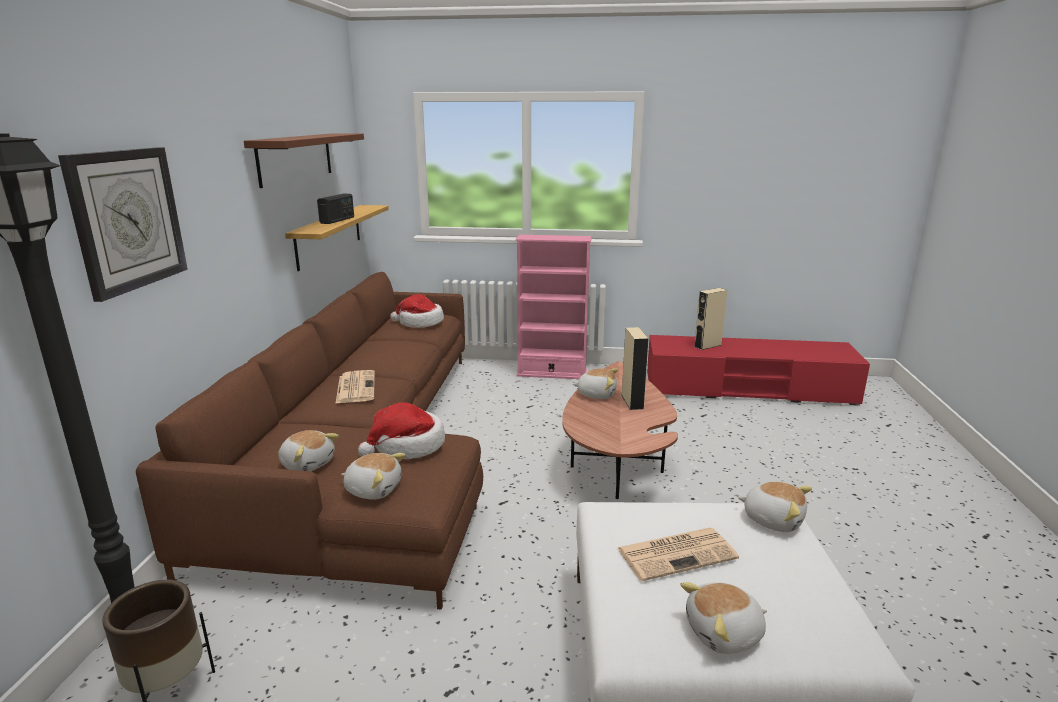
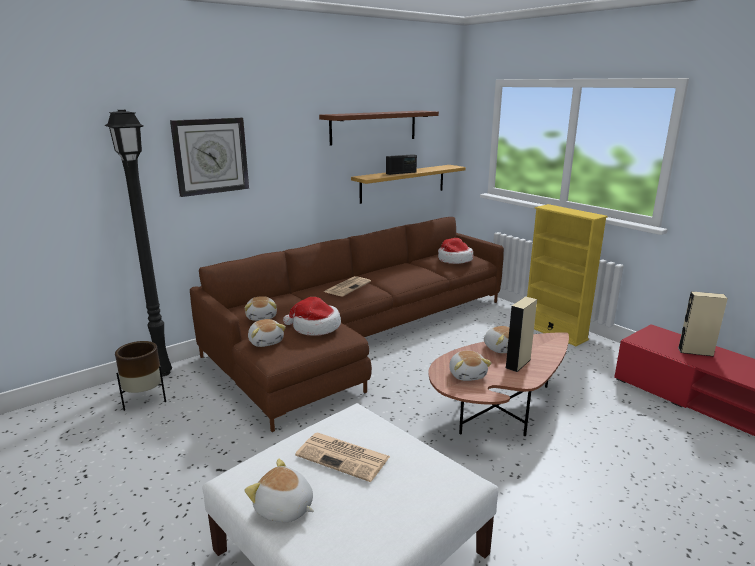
camera: 45 degrees right, 0 degrees up
(552, 373) = (554, 332): pink bookcase -> yellow bookcase
(773, 519) = (447, 480): plush toy -> plush toy (467, 374)

